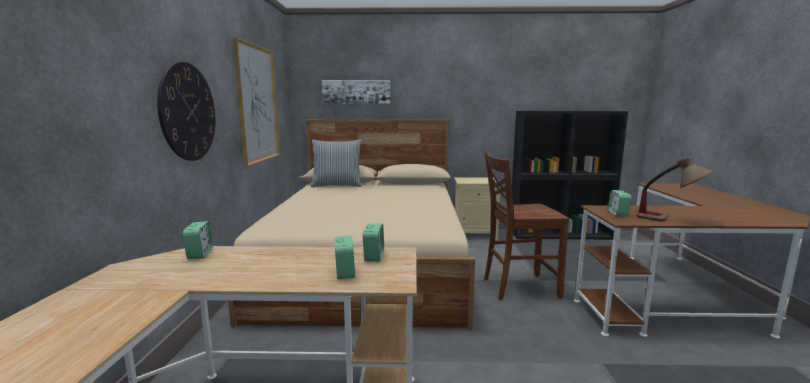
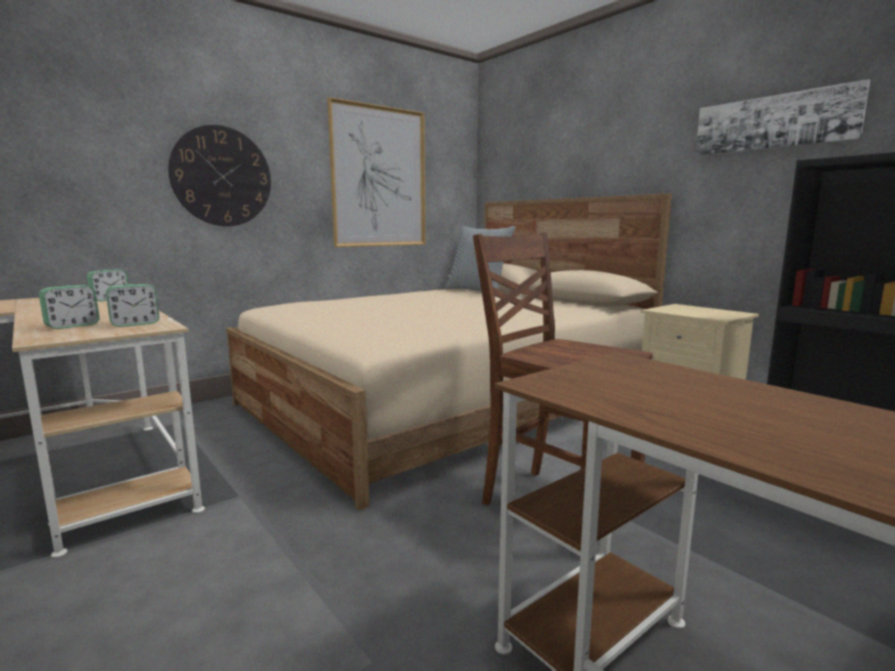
camera: 50 degrees right, 0 degrees up
(356, 92) = (544, 157): picture -> picture (774, 122)
(618, 213) = (613, 376): alarm clock -> none
(669, 220) = (679, 417): table lamp -> none

